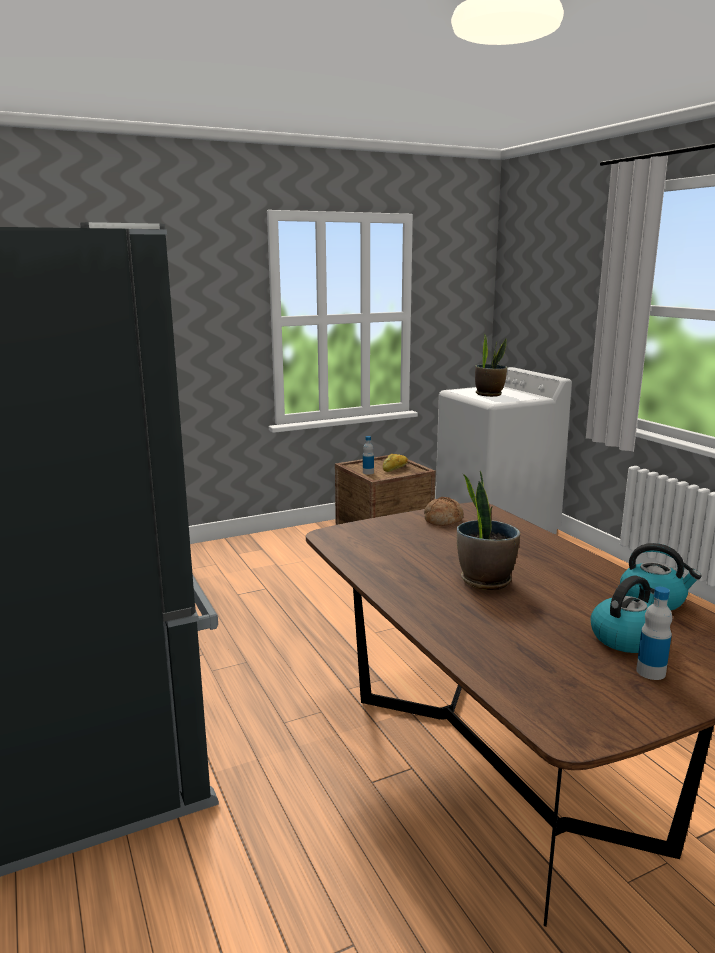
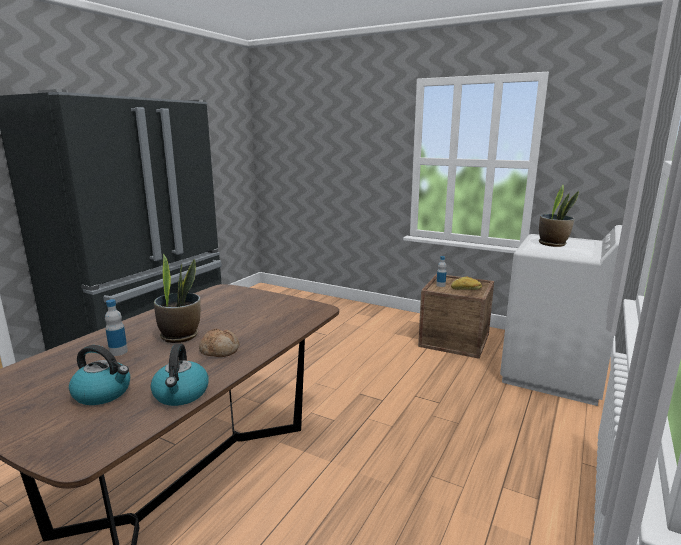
camera: 55 degrees right, 0 degrees up
(443, 520) = (283, 305): bread -> bread (220, 350)
(651, 672) = (48, 409): bottle -> bottle (118, 352)

